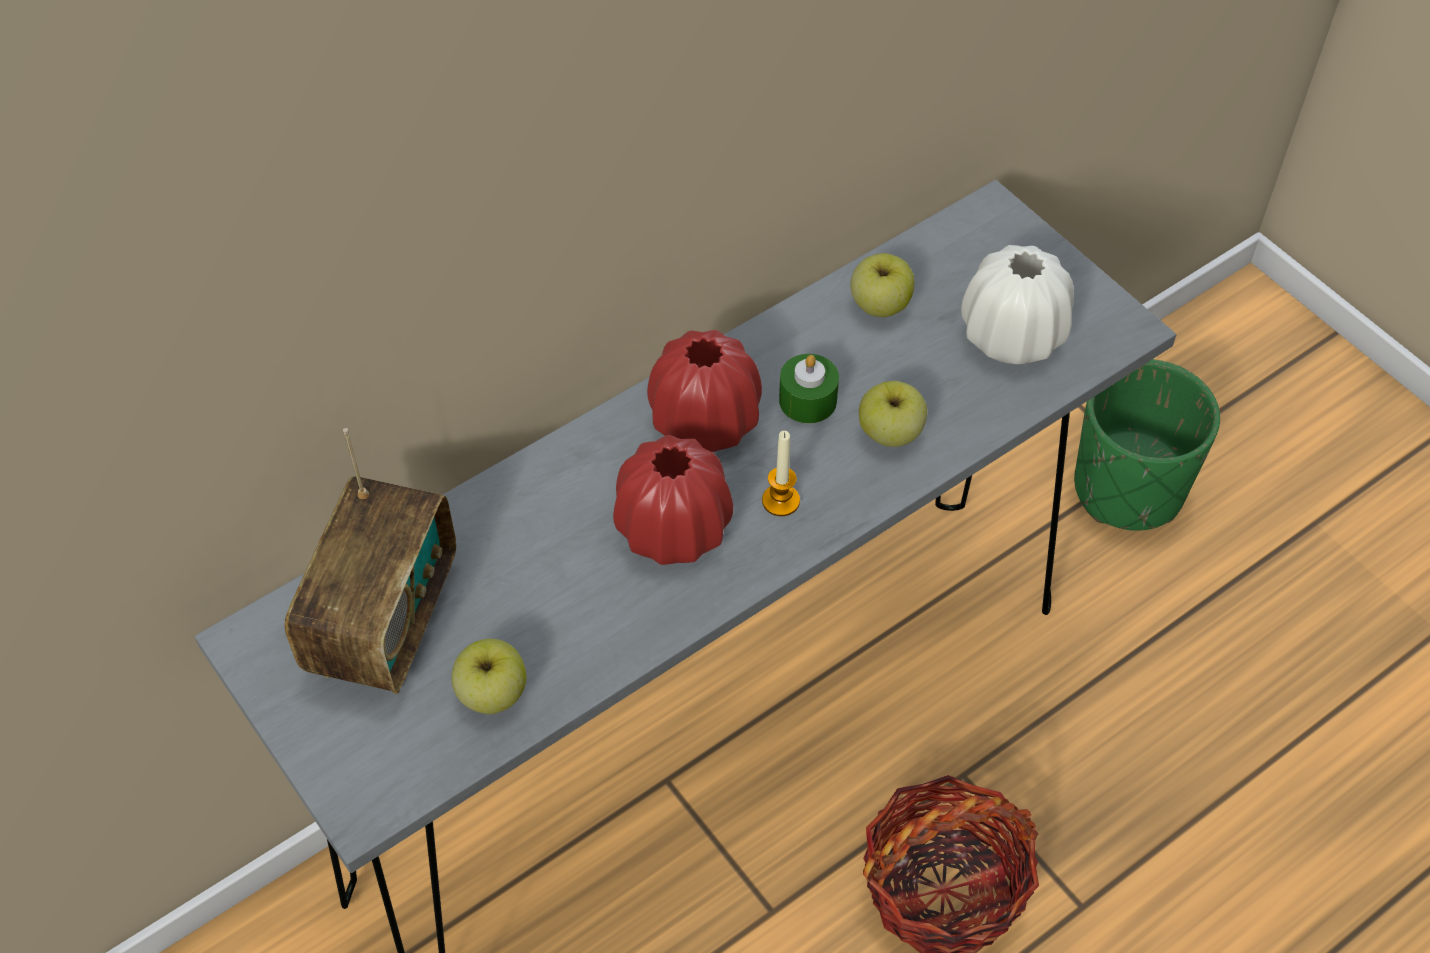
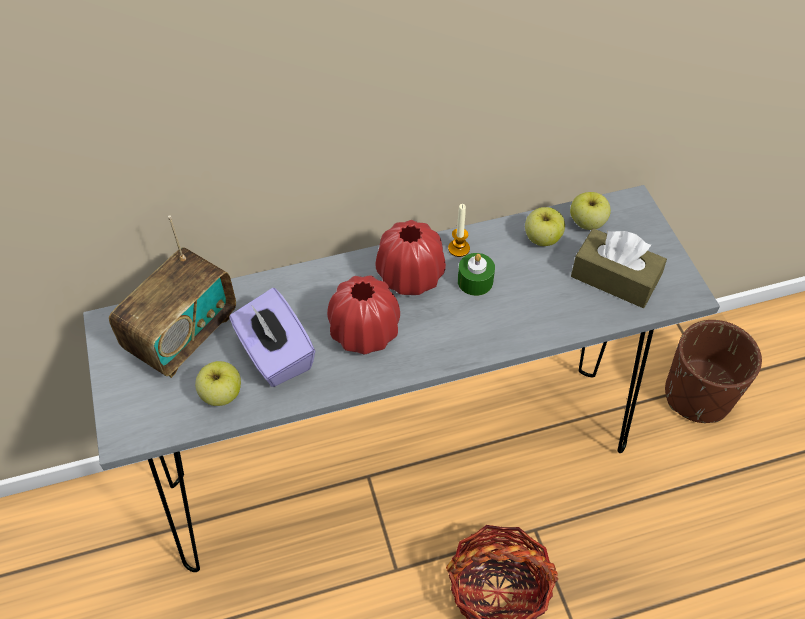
camera: 20 degrees right, 0 degrees up
(548, 606) = (275, 355): none -> purple tissue box
(781, 501) = (433, 334): candle -> candle (459, 248)
(890, 433) = (515, 314): apple -> apple (587, 223)
(1012, 336) = (614, 278): white vase -> brown tissue box
(1128, 489) = (698, 395): green planter -> brown planter

